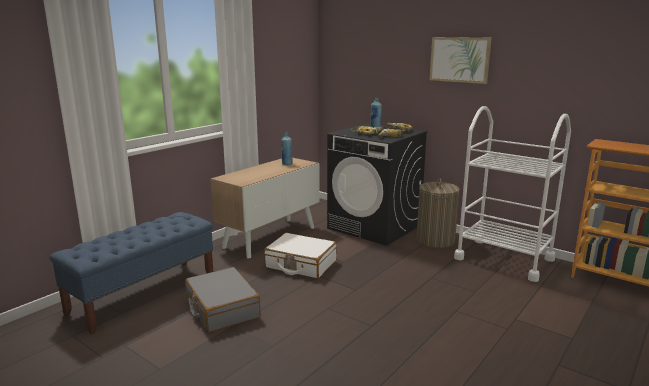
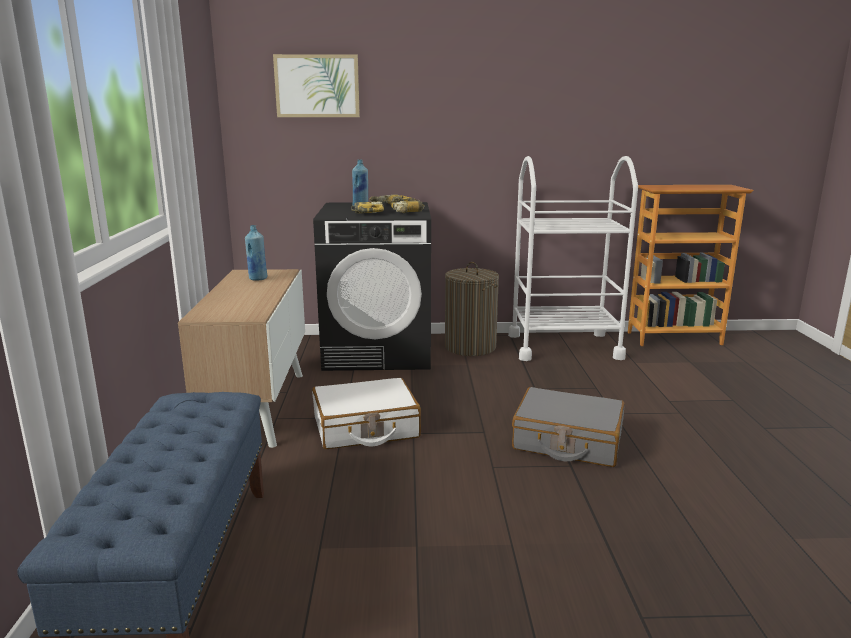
camera: 40 degrees left, 0 degrees up
(222, 309) = (359, 533): grey suitcase -> grey suitcase (567, 441)
(459, 59) = (466, 99): picture -> picture (317, 86)

